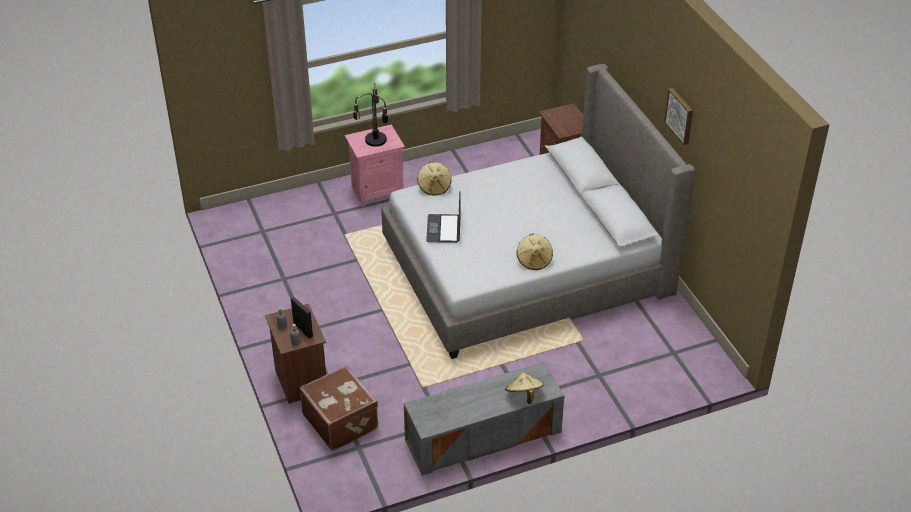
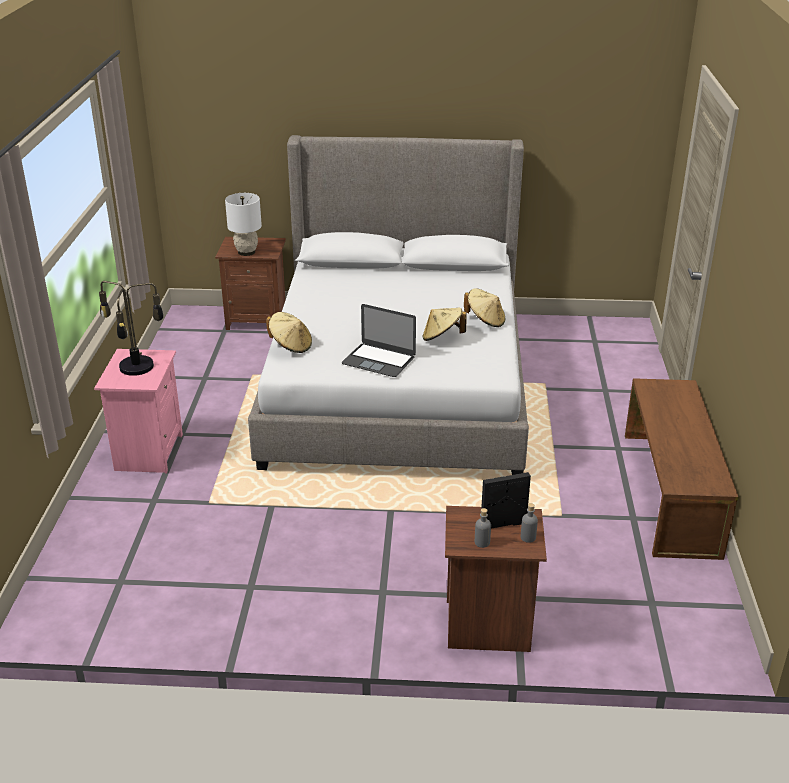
camera: 65 degrees left, 10 degrees down
(341, 421) = (592, 606): brown suitcase -> none
(482, 437) = (672, 493): grey bench -> brown bench
(524, 395) = (685, 404): beige hat -> beige hat (442, 337)
(556, 121) = (246, 252): none -> white table lamp
(680, 115) = (468, 100): picture -> none

